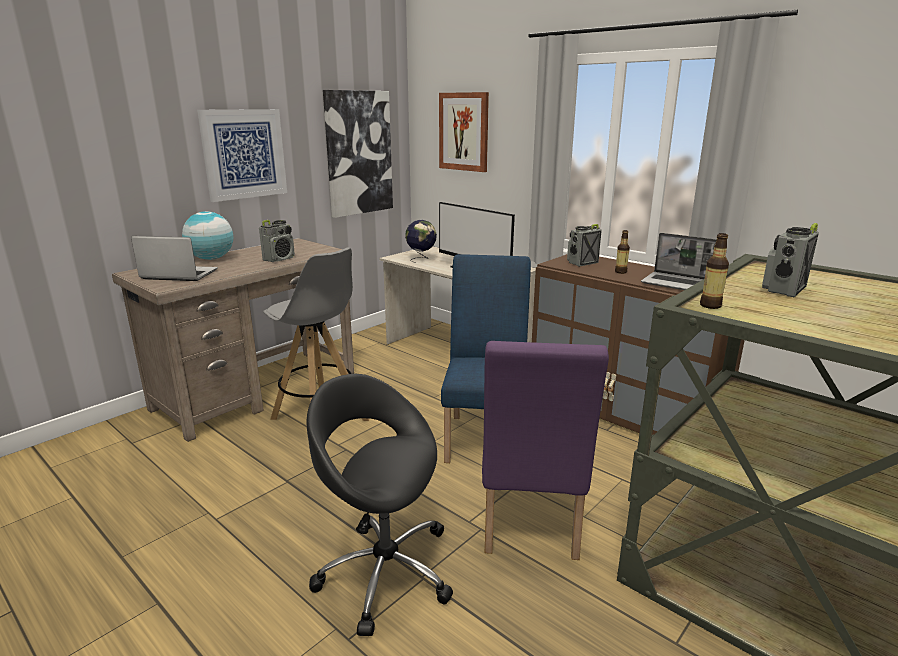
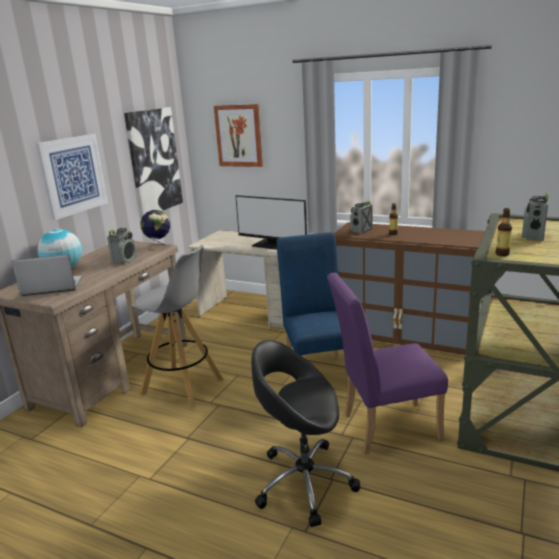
camera: 15 degrees left, 0 degrees up
(421, 259) = (223, 242): globe -> globe (158, 246)
(529, 525) = (383, 427): purple chair -> purple chair turned 90 degrees clockwise
(679, 284) = (438, 237): laptop -> none

